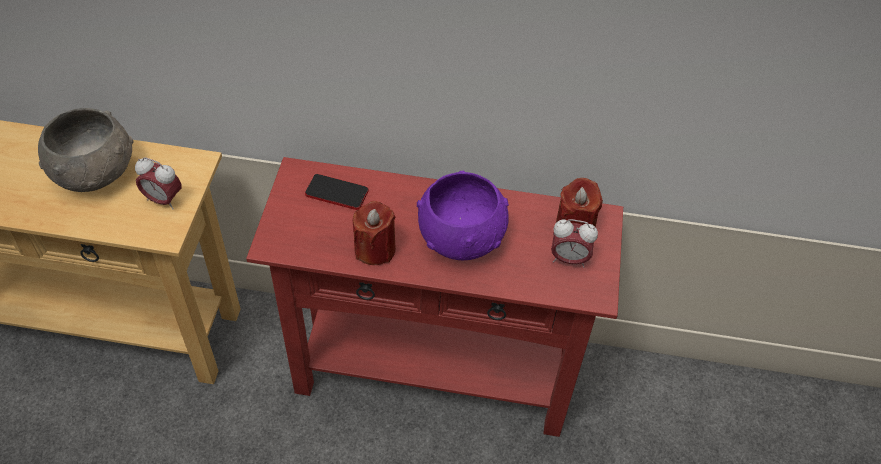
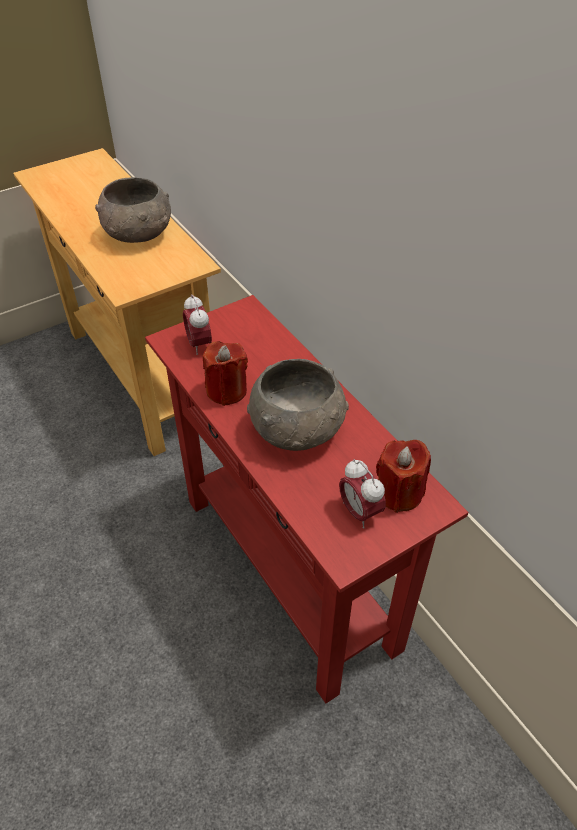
camera: 50 degrees right, 5 degrees down
(163, 200) = (150, 272): alarm clock -> alarm clock (199, 344)
(337, 193) = (253, 338): phone -> none
(462, 236) = (298, 429): purple bowl -> grey bowl

